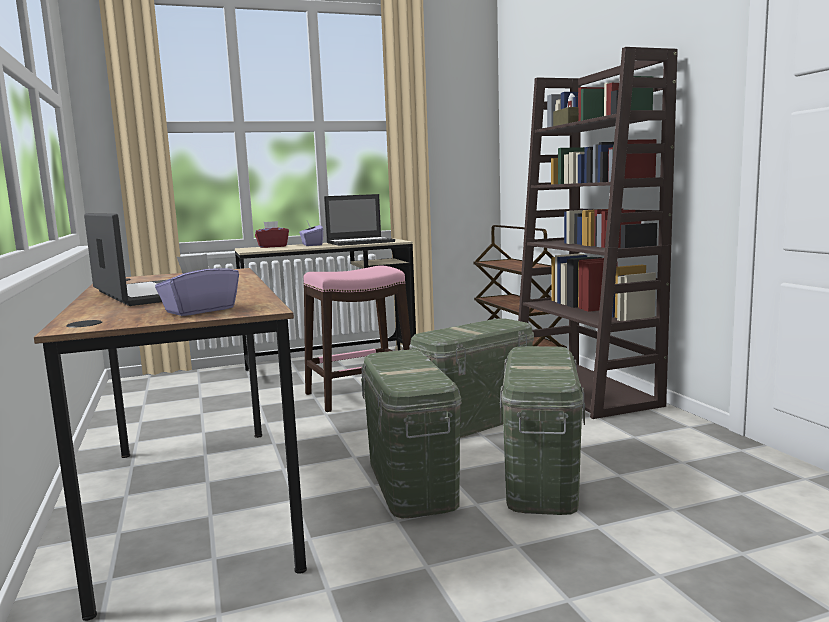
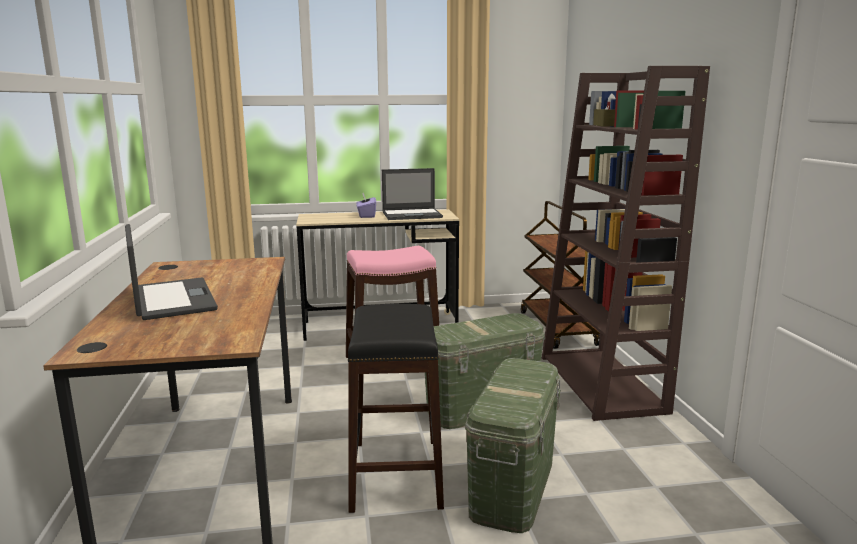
camera: 10 degrees right, 5 degrees up
(200, 310) = (190, 337): purple tissue box -> none
(272, 246) = (331, 215): red tissue box -> none
(411, 481) = (397, 473): green storage box -> black stool

